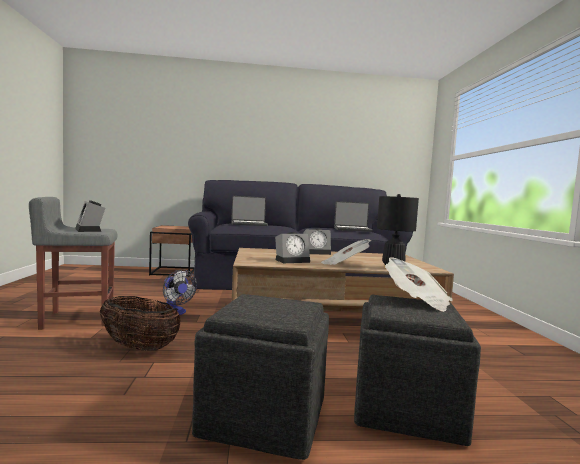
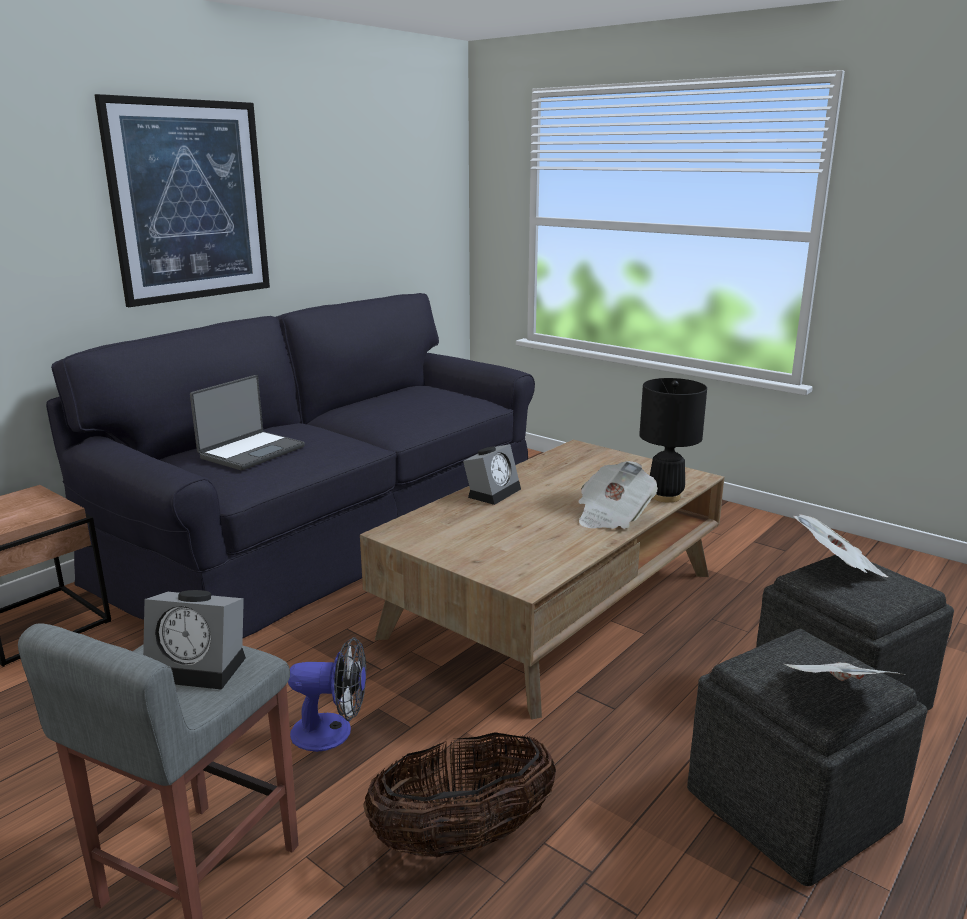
camera: 45 degrees left, 15 degrees up
(255, 313) = (836, 695): none -> newspaper
(274, 138) = (190, 201): none -> picture
(292, 260) = (543, 540): alarm clock -> none
(352, 229) = (435, 401): laptop -> none

